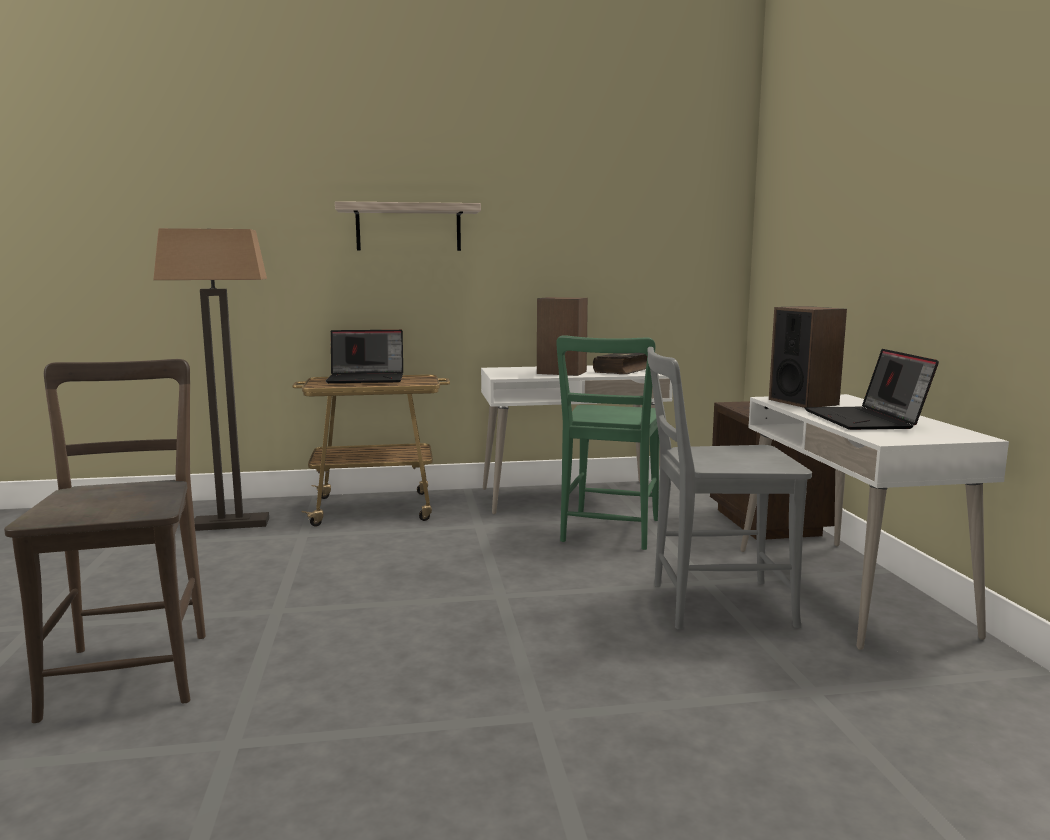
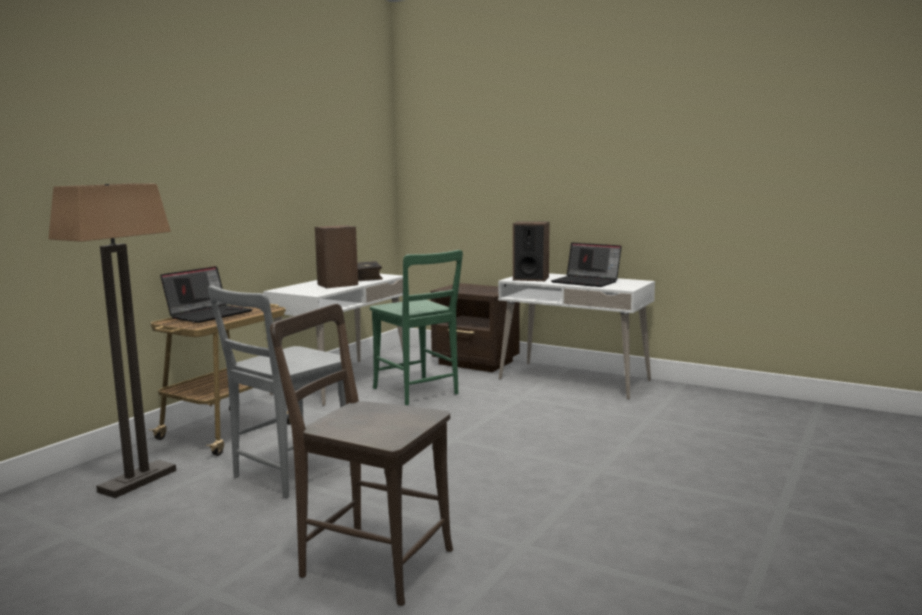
camera: 50 degrees left, 0 degrees up
(408, 228) = (203, 173): shelf -> none
(713, 604) = (546, 405): grey chair -> grey chair (289, 474)

